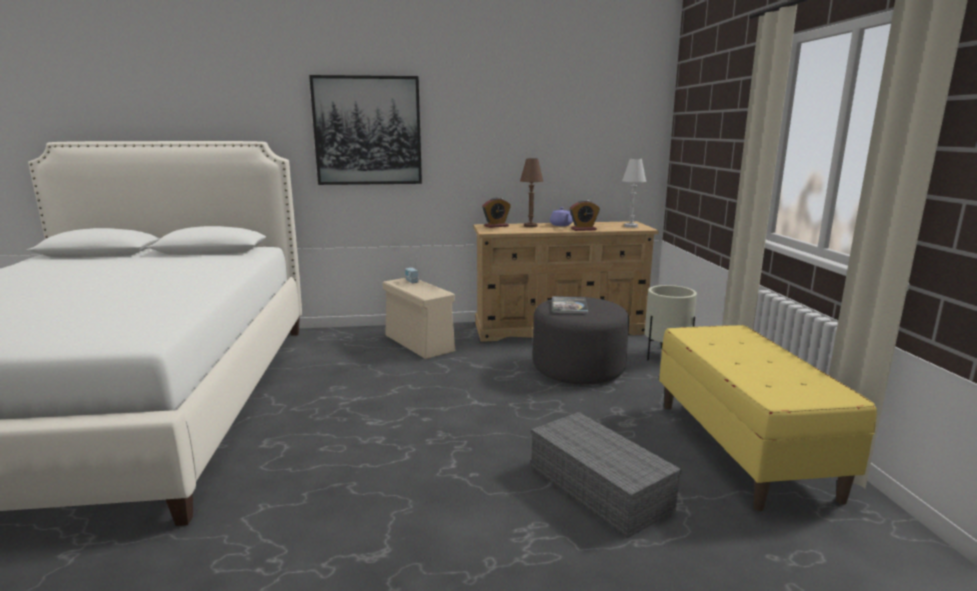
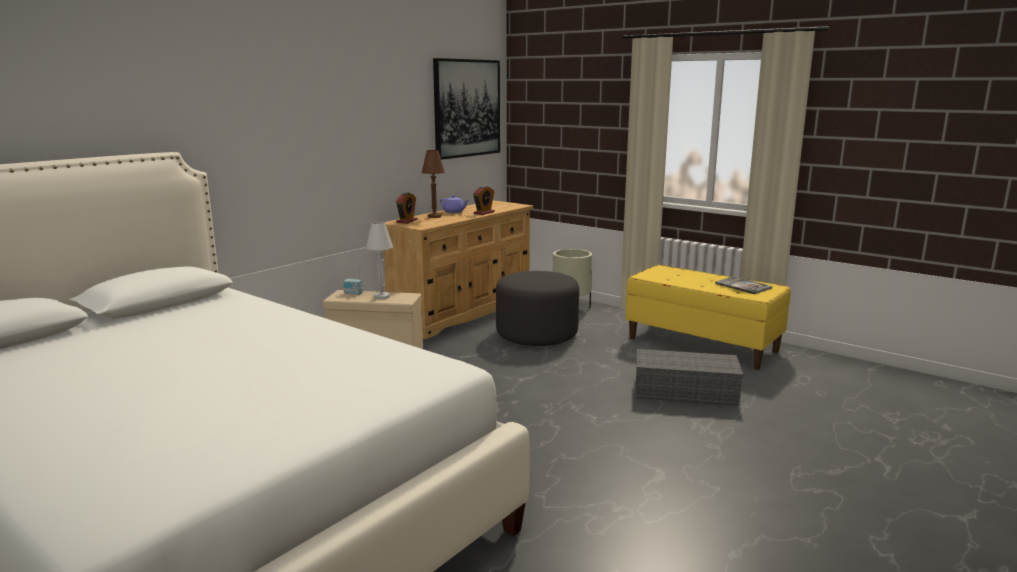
camera: 45 degrees left, 0 degrees up
(368, 131) = (276, 131): picture -> picture (467, 108)
(569, 306) = (531, 280): book -> book (743, 286)
(631, 226) = (506, 205): white table lamp -> white table lamp (382, 297)

